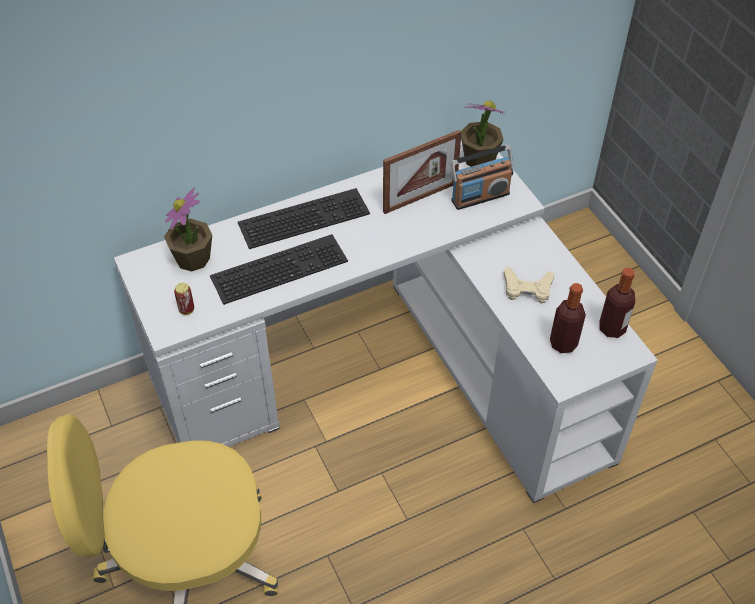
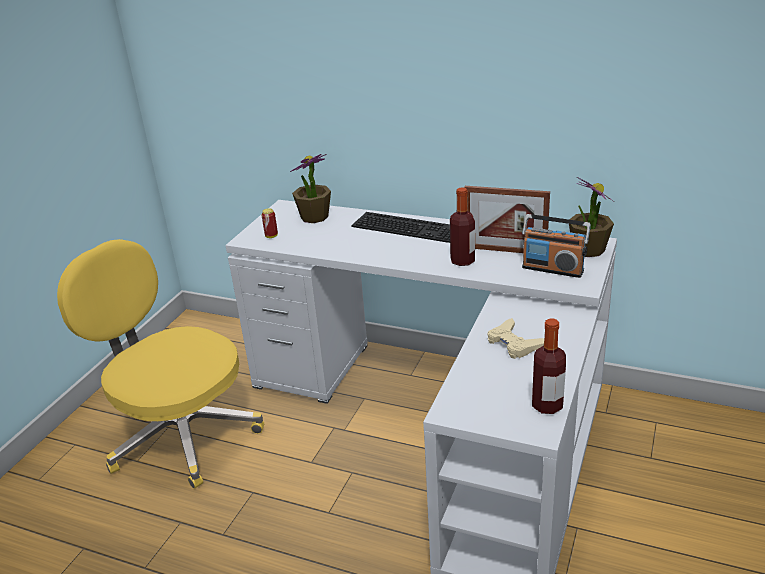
camera: 50 degrees right, 20 degrees down
(279, 266) = (354, 242): keyboard -> none
(563, 343) = (488, 390): bottle -> bottle (462, 261)

